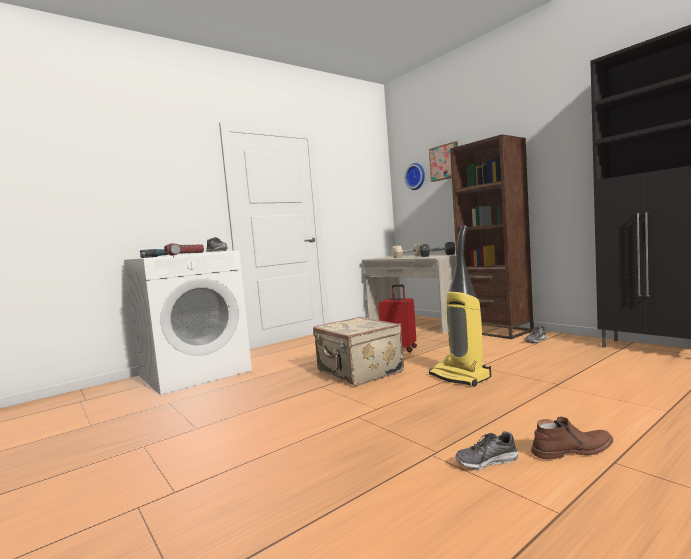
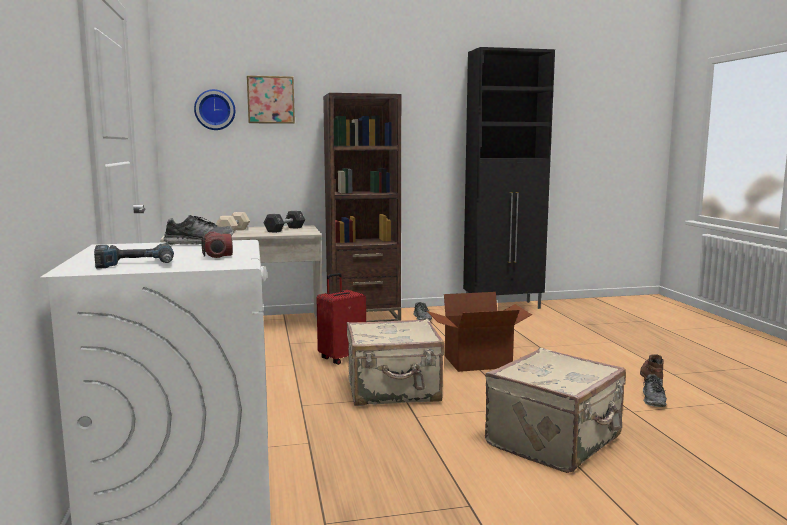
camera: 65 degrees left, 5 degrees up
(317, 434) = (555, 442): none -> beige suitcase
(461, 377) = (478, 362): vacuum cleaner -> cardboard box

